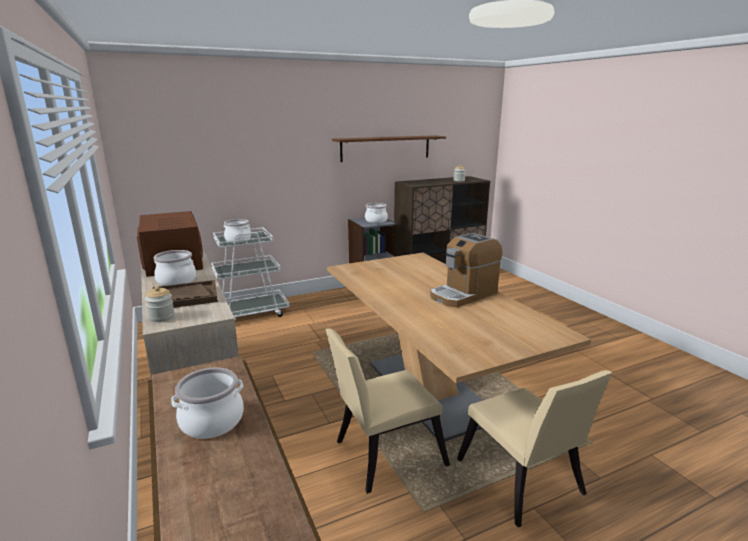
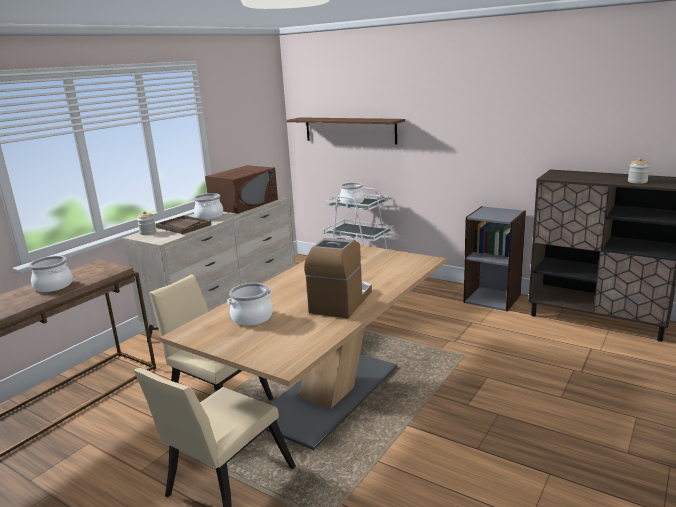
camera: 60 degrees right, 0 degrees up
(376, 220) = (500, 214): cooking pot -> cooking pot (252, 318)
(386, 148) = (541, 124): brown shelf -> brown shelf (349, 130)
(463, 294) = (341, 301): coffee machine -> coffee machine turned 90 degrees clockwise

